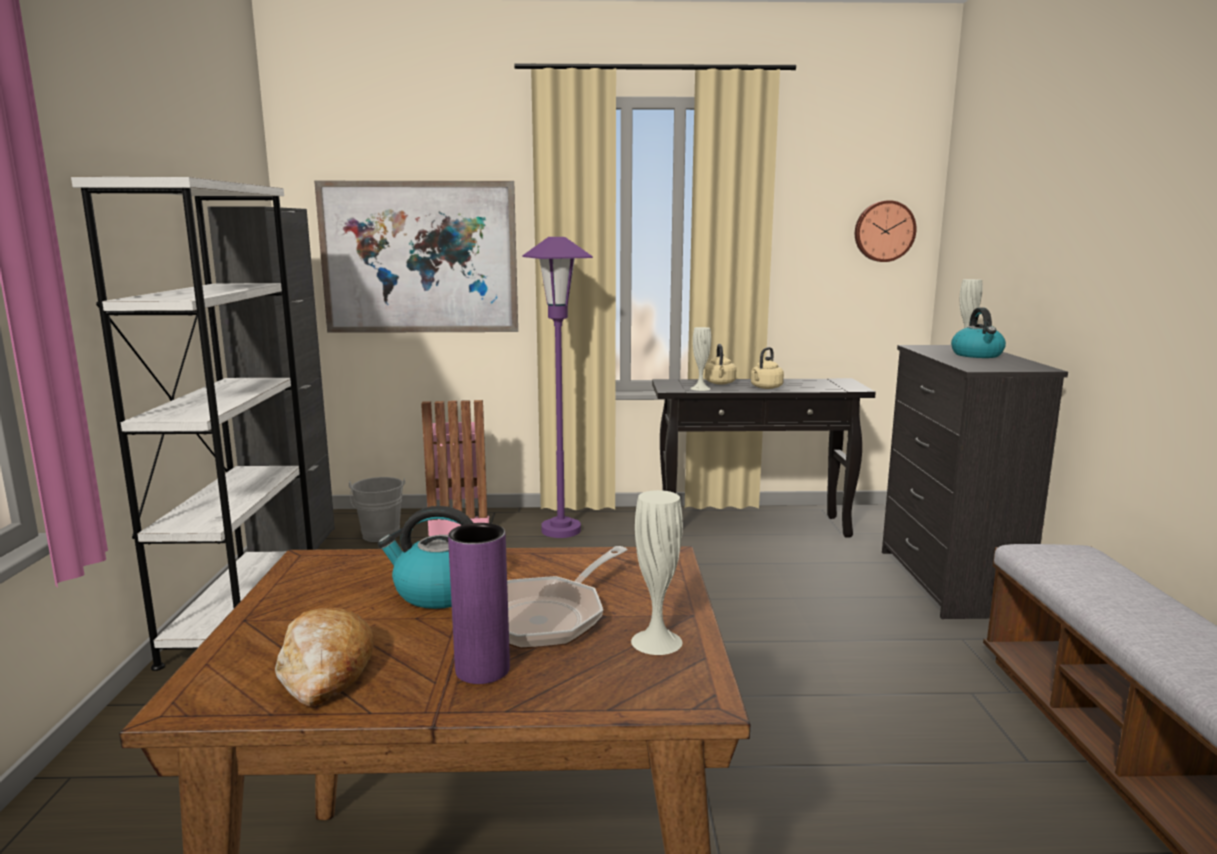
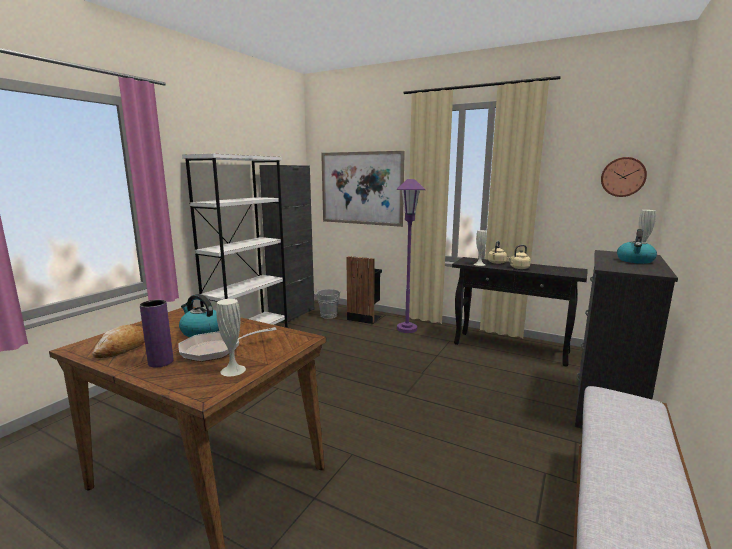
camera: 30 degrees right, 0 degrees up
(459, 524) = (365, 317): pink trash can -> black trash can

